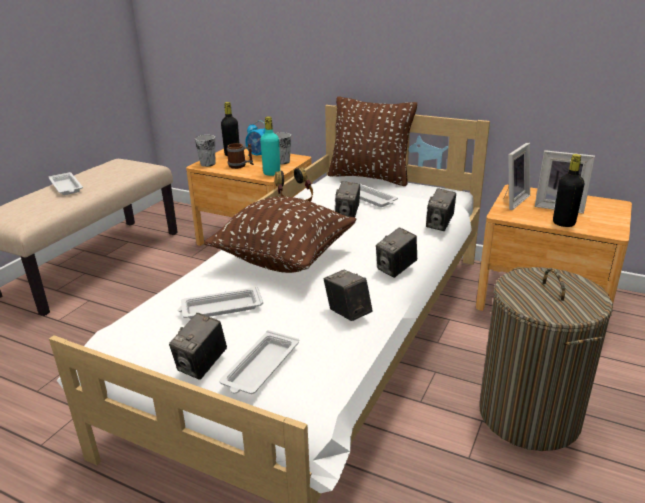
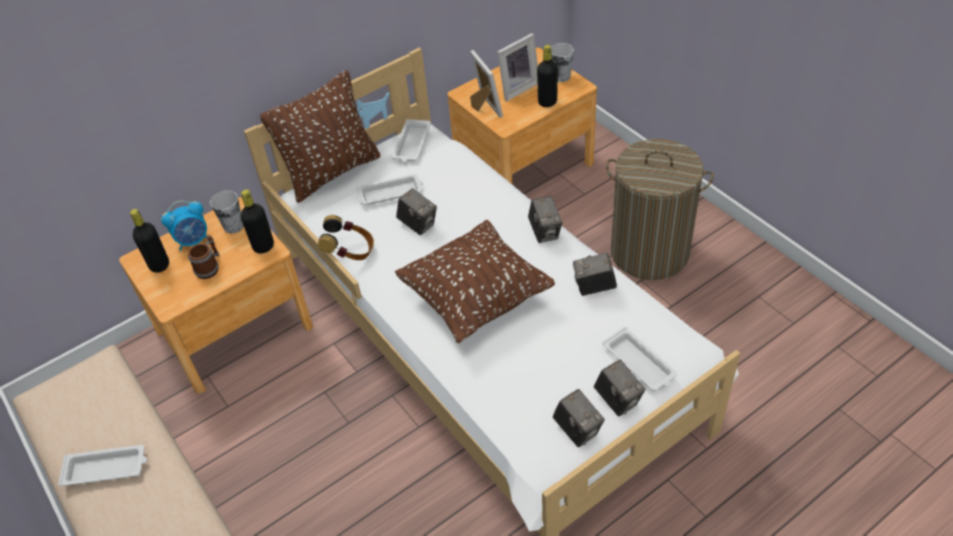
camera: 60 degrees left, 20 degrees up
(208, 164) = (171, 297): cup -> cup (561, 76)
(220, 308) = (536, 368): white tray -> white tray (412, 144)
(271, 173) = (263, 246): turquoise bottle -> black bottle
(439, 225) = (484, 171): camera -> camera (577, 430)

